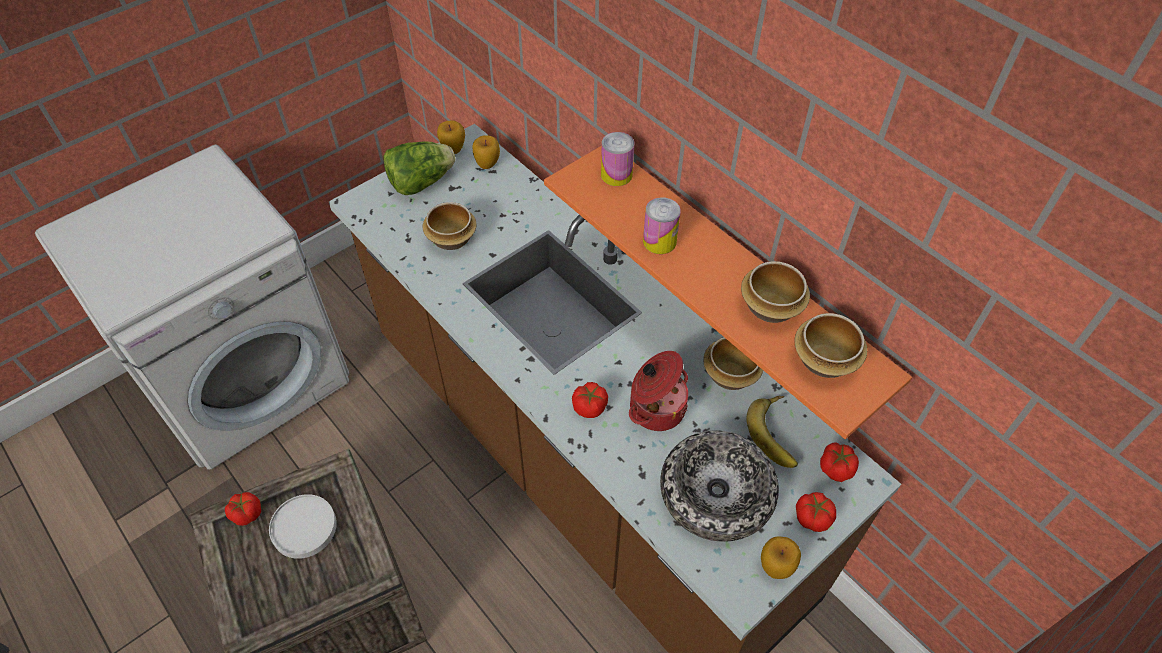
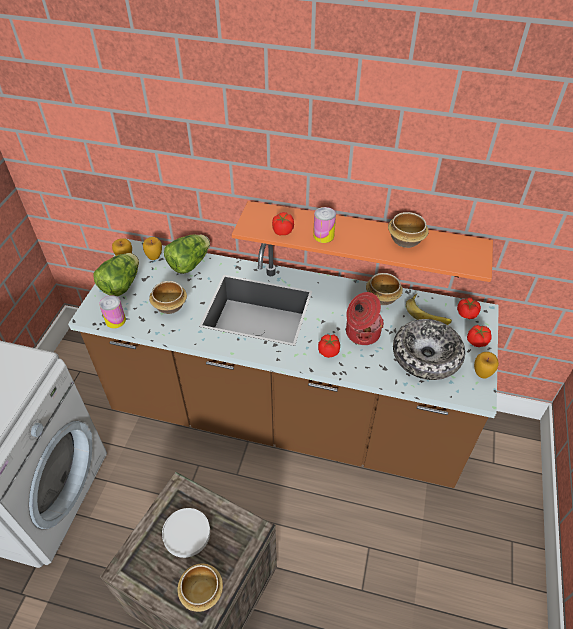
camera: 35 degrees left, 5 degrees down
(246, 514) = (141, 550): tomato -> tomato (282, 231)
(520, 194) = (189, 263): none -> lettuce
(616, 175) = (269, 214): can -> can (115, 320)
(826, 360) = (452, 251): bowl -> bowl (202, 591)

